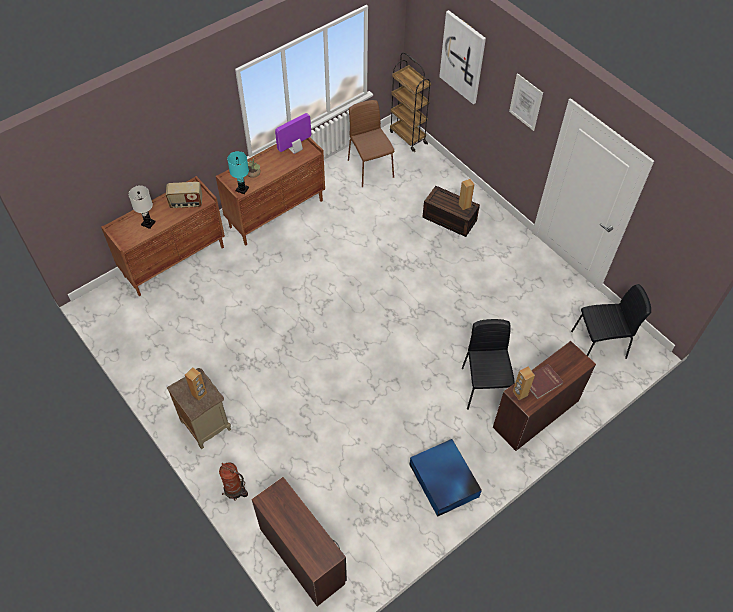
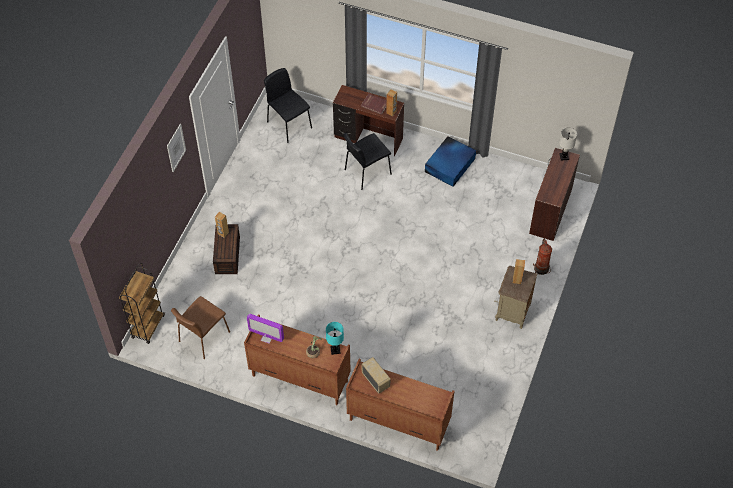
camera: 120 degrees left, 0 degrees up
(148, 223) = (413, 393): white table lamp -> white table lamp (564, 156)
(463, 57) = (141, 211): picture -> none

